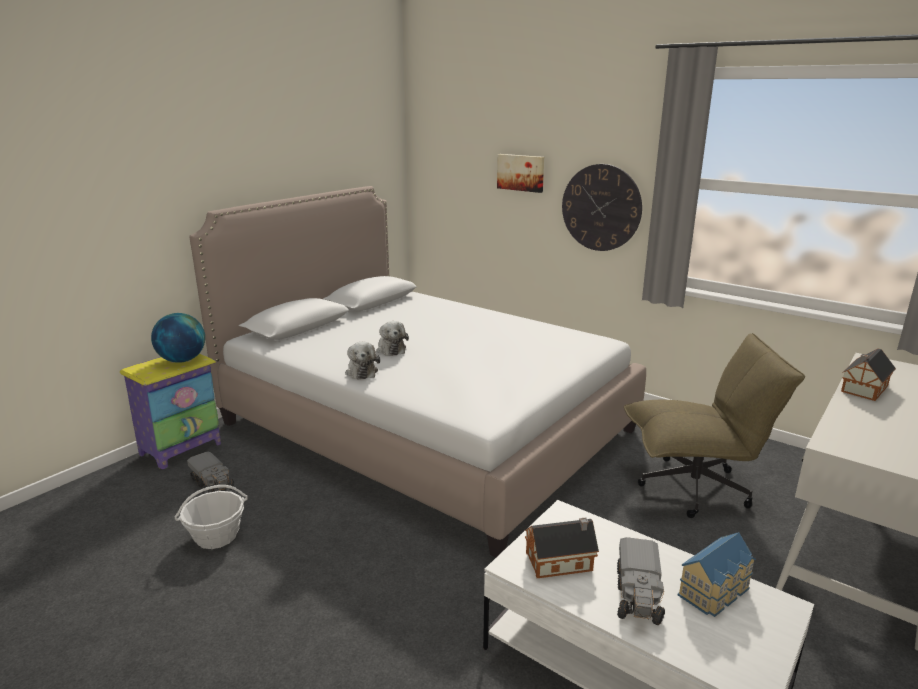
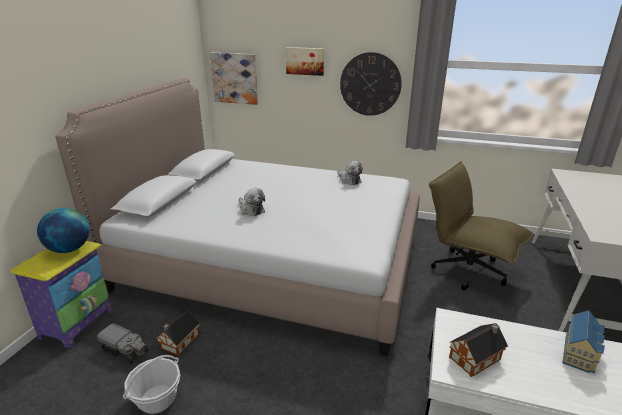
camera: 20 degrees left, 5 degrees up
(361, 371) = (243, 233): plush toy -> plush toy (349, 180)
(439, 191) = (235, 78): none -> picture
(638, 596) = (541, 371): toy truck -> none
(691, 487) = (469, 271): beige office chair -> beige office chair turned 120 degrees counterclockwise
(863, 389) = (579, 193): toy house -> toy house (179, 342)

